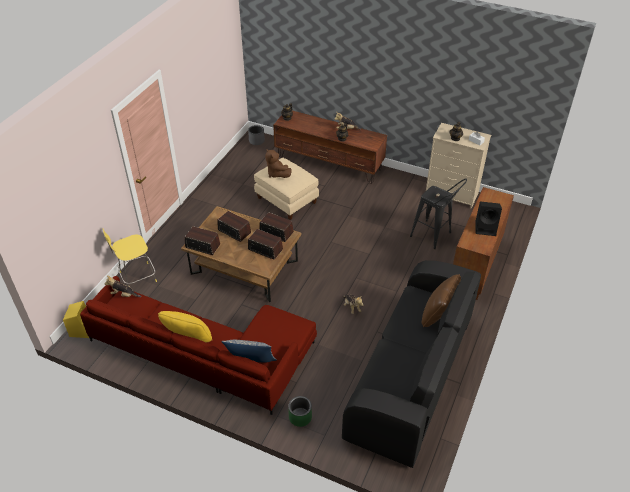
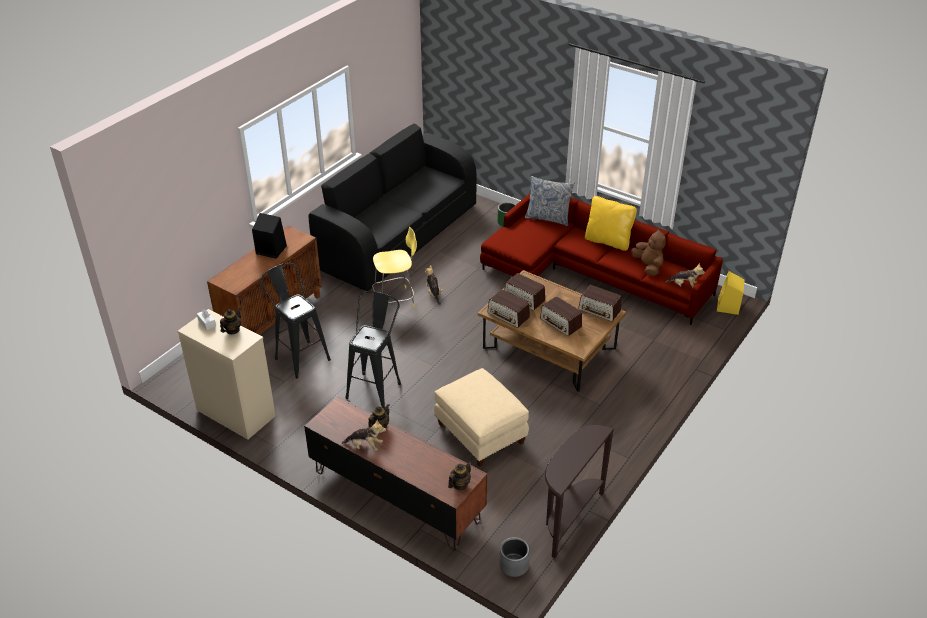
camera: 170 degrees left, 5 degrees down
(136, 277) = (682, 352): yellow stool -> yellow stool (395, 300)
(228, 163) = (568, 518): none -> brown console table
(277, 174) = (494, 395): brown plush toy -> brown plush toy (648, 266)
(367, 221) = (376, 387): none -> black stool
(438, 315) = (362, 220): brown pillow -> none

